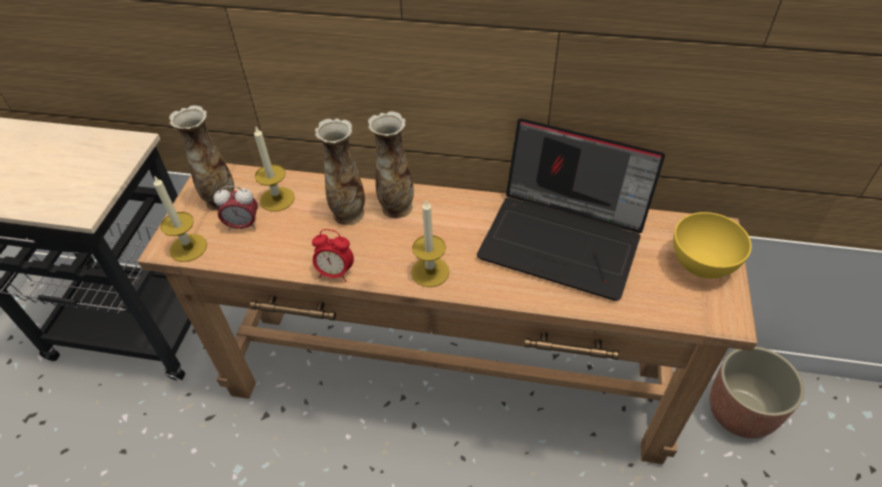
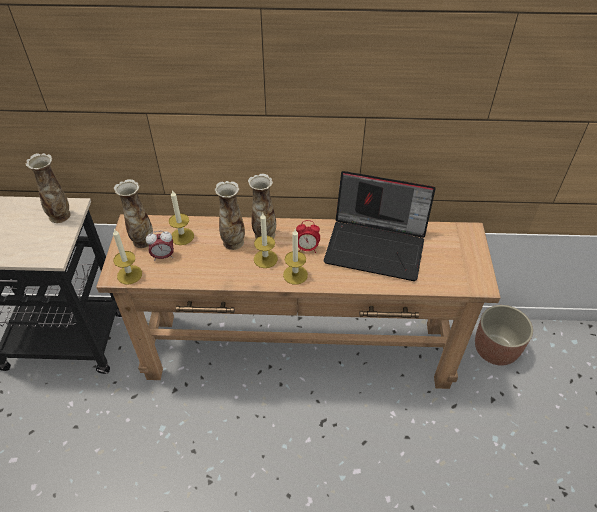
camera: 10 degrees left, 0 degrees up
(111, 154) = (60, 215): none -> vase
(335, 273) = (233, 281): alarm clock -> alarm clock (307, 248)
(390, 243) = (265, 259): none -> candle
(702, 263) = (463, 253): yellow bowl -> none

